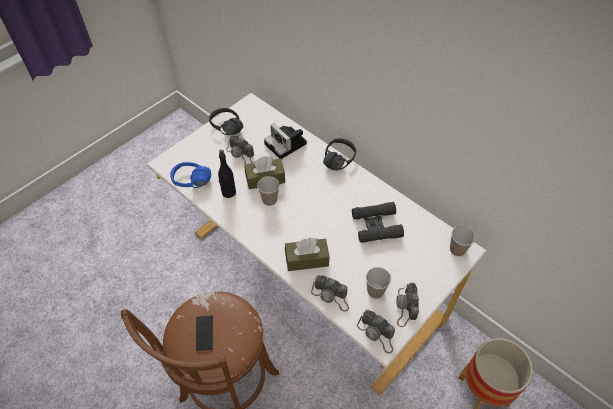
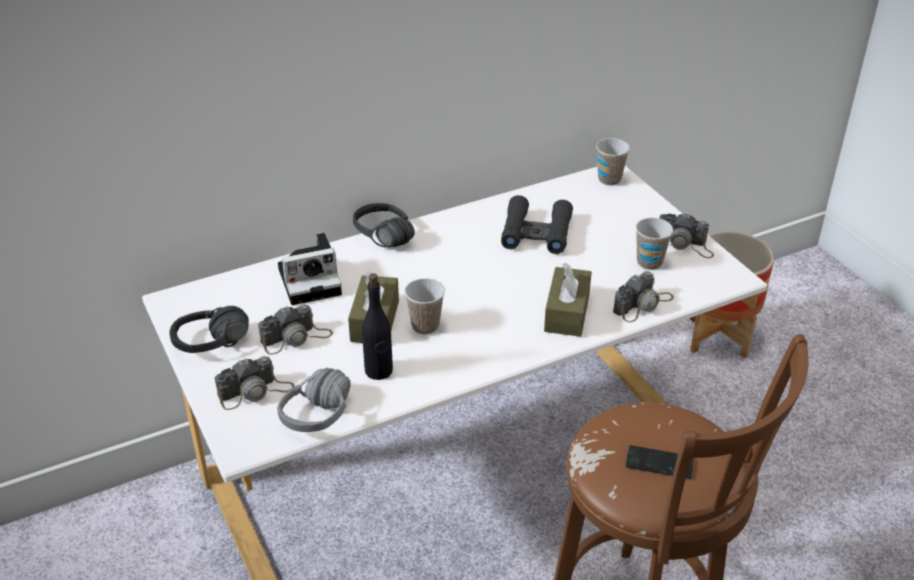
camera: 70 degrees left, 15 degrees down
(190, 185) = (329, 417): blue headphones -> grey headphones
(377, 334) = (718, 279): camera -> camera (255, 392)

